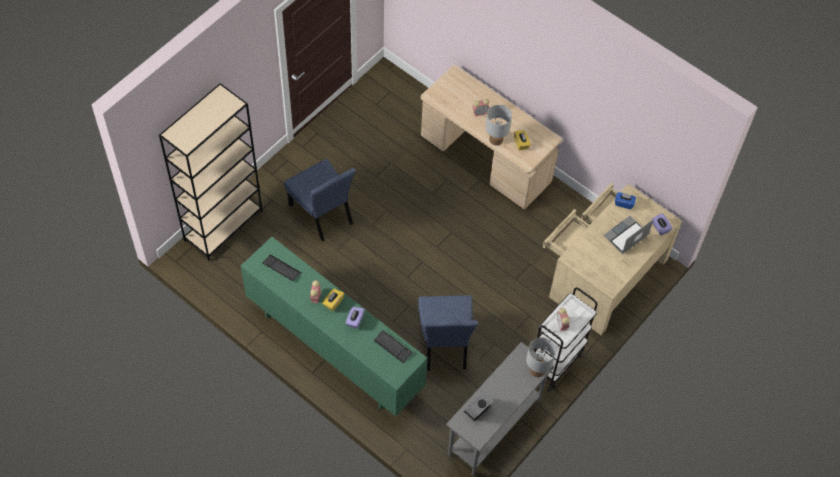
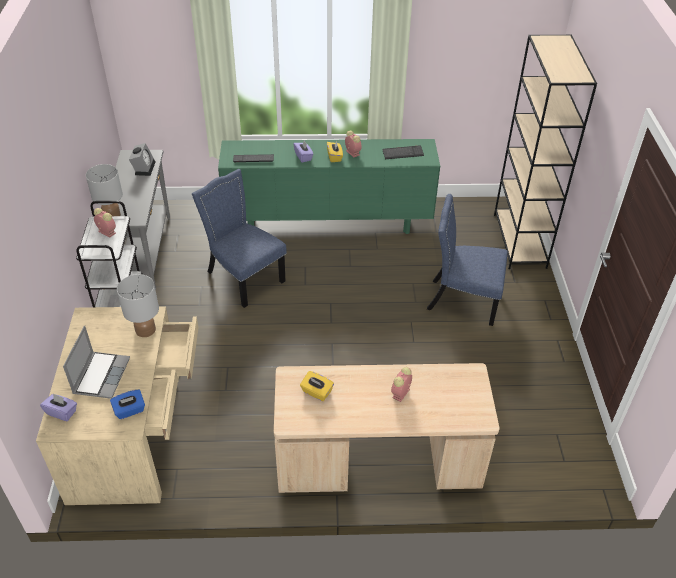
camera: 140 degrees right, 15 degrees down
(496, 139) = (349, 376): grey table lamp -> grey table lamp (146, 330)

